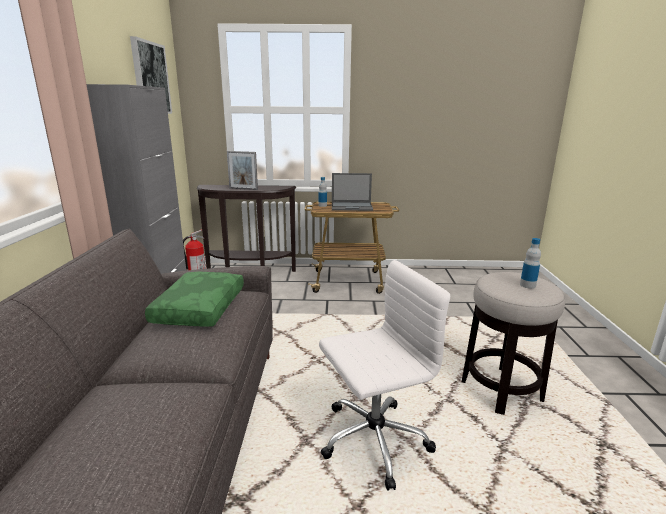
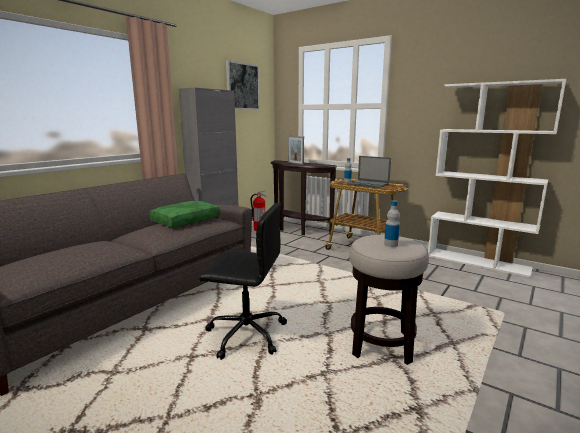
camera: 35 degrees right, 5 degrees down
(372, 440) = (245, 334): white office chair -> black office chair
(457, 271) = (478, 262): none -> white bookcase

